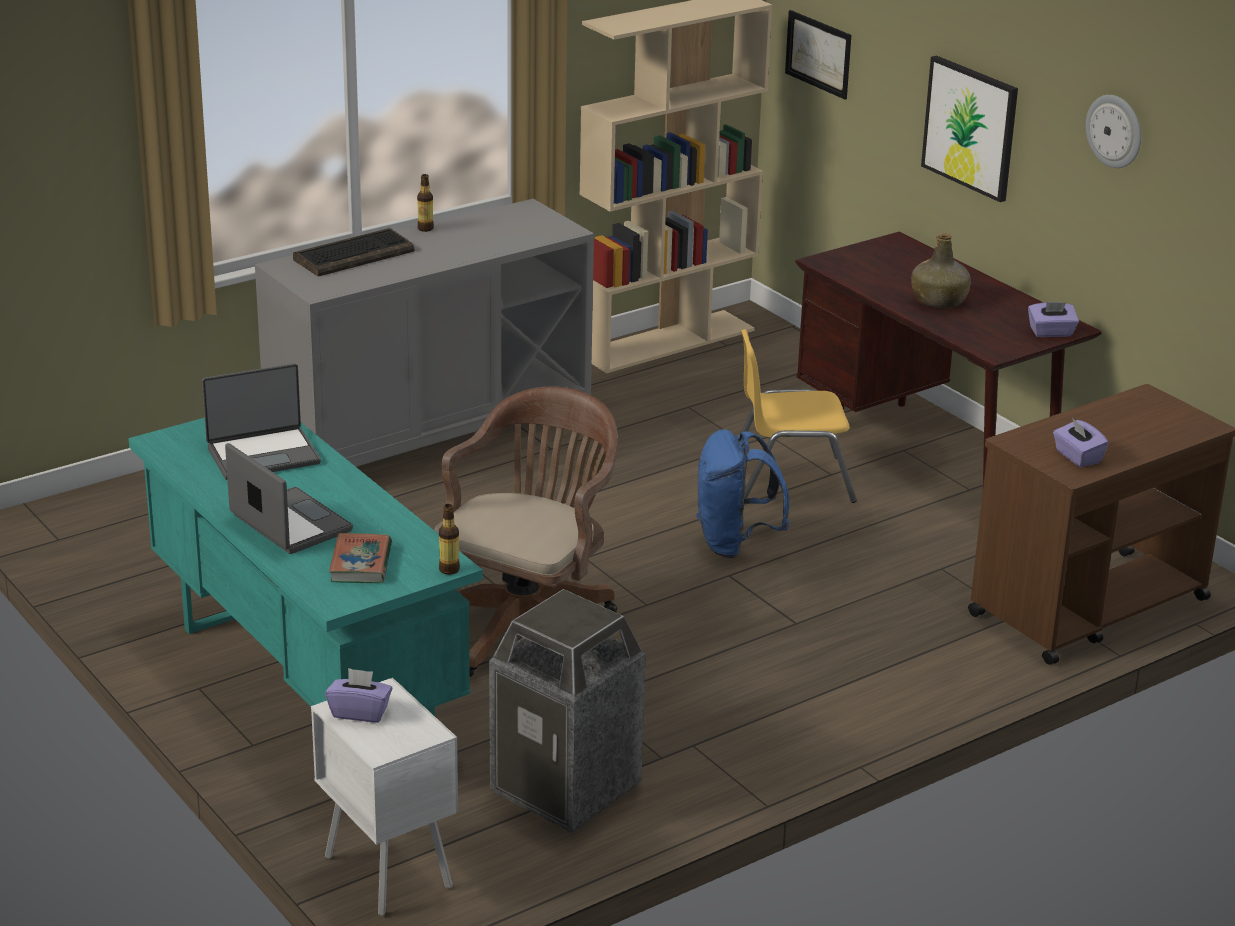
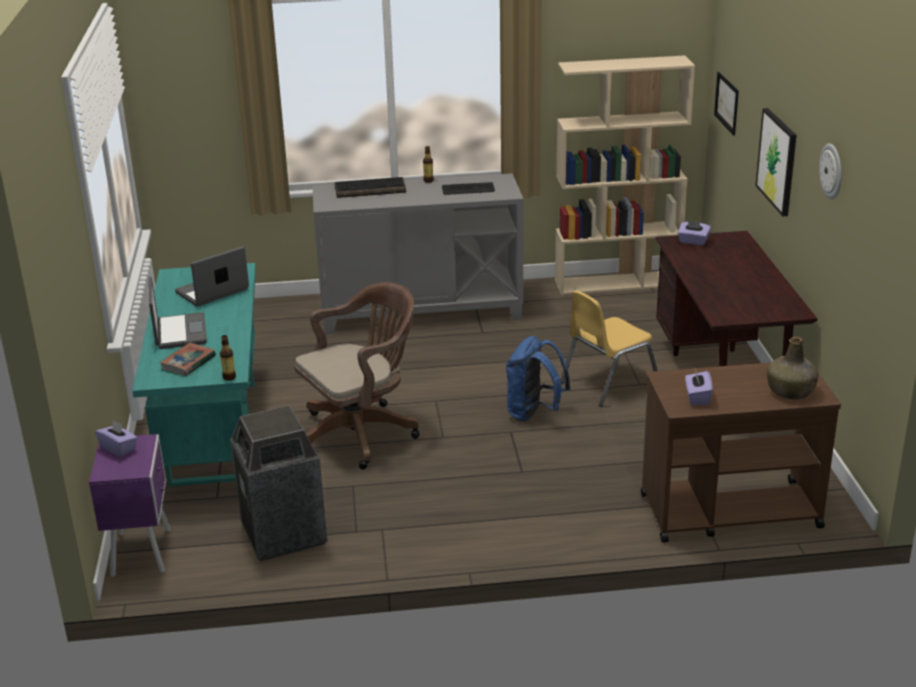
camera: 30 degrees right, 0 degrees up
(263, 455) = (213, 292): laptop -> laptop turned 135 degrees clockwise
(388, 870) = (143, 551): white nightstand -> purple nightstand
(500, 232) = (468, 189): none -> keyboard
(789, 481) = (608, 382): yellow chair -> yellow chair turned 60 degrees counterclockwise
(939, 300) = (722, 278): green bottle -> green bottle (791, 391)
(1051, 333) = (778, 313): purple tissue box -> purple tissue box (693, 242)

